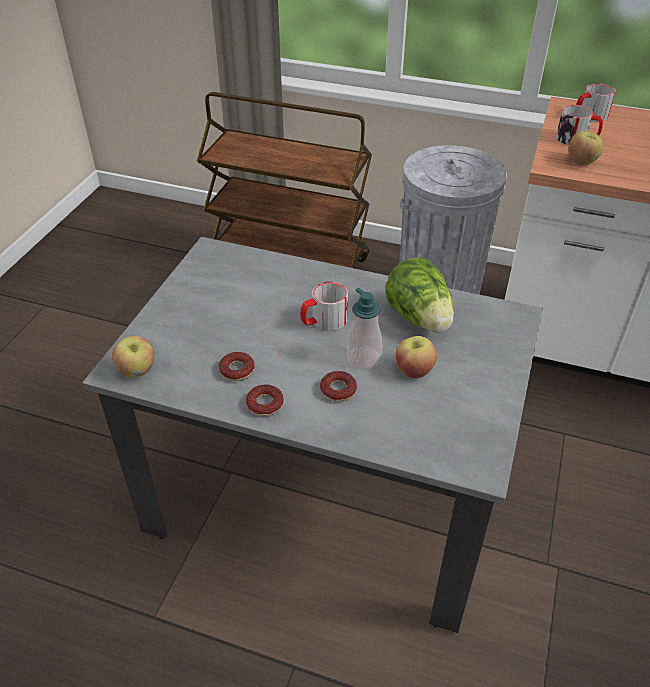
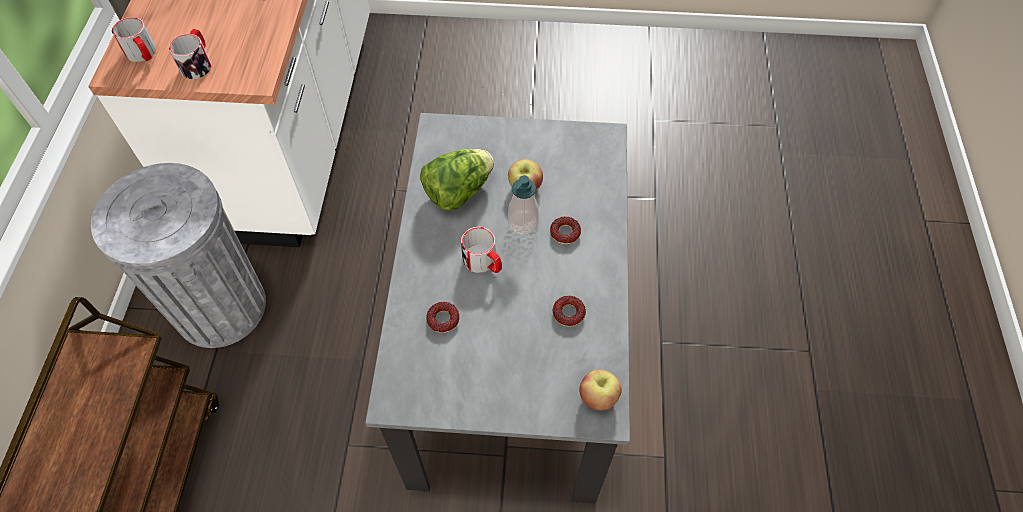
camera: 105 degrees left, 15 degrees up
(265, 404) = (599, 280): donut -> donut (443, 319)
(582, 161) = (245, 59): apple -> none

